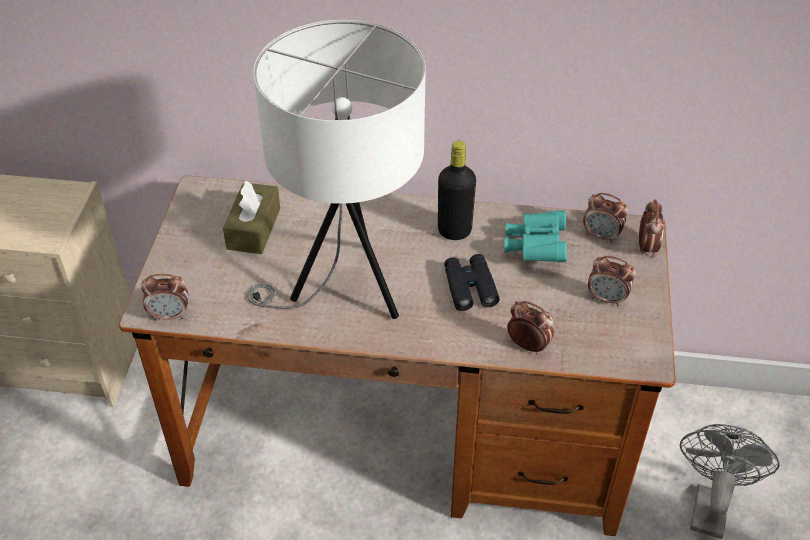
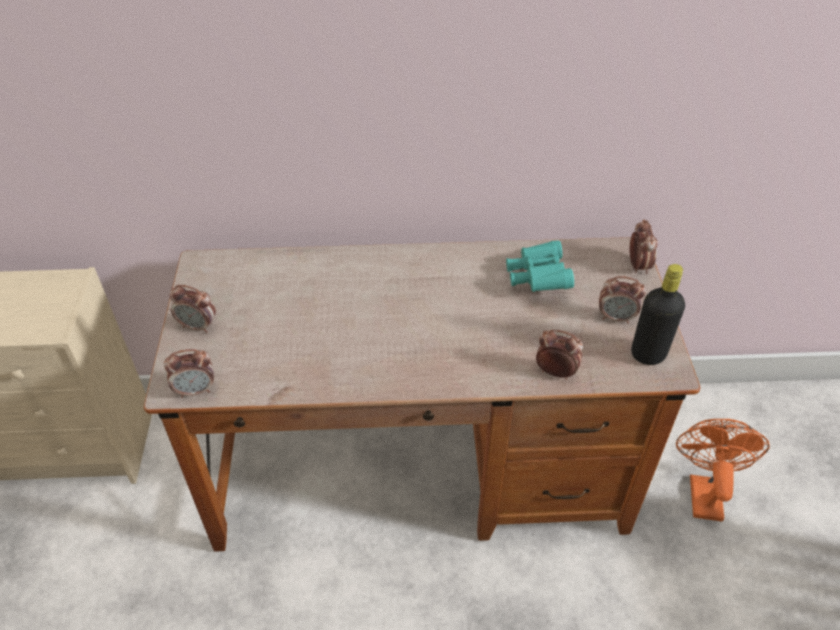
camera: 10 degrees left, 0 degrees up
(254, 228) = (263, 293): brown tissue box -> none
(344, 288) = (366, 340): white table lamp -> none
(454, 231) = (458, 272): black bottle -> black bottle (648, 354)
(470, 287) = (486, 323): black binoculars -> none
(601, 236) = (594, 260): alarm clock -> alarm clock (198, 326)
(709, 504) = (703, 491): grey fan -> orange fan

